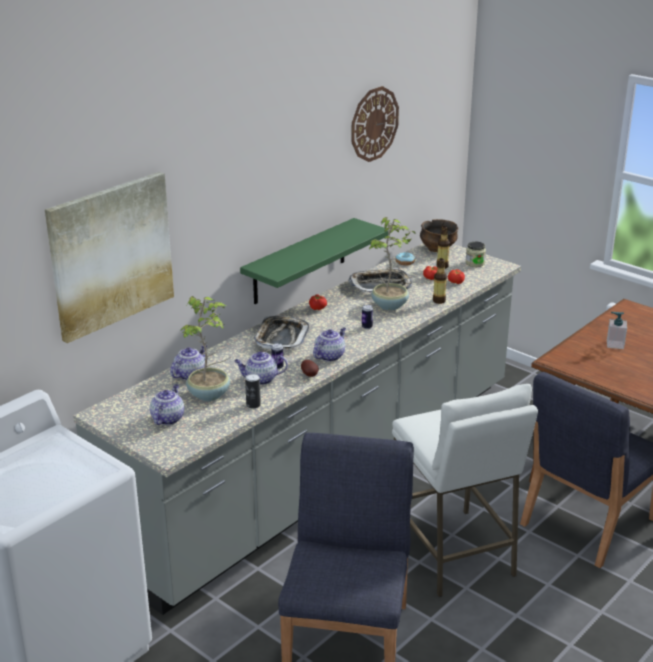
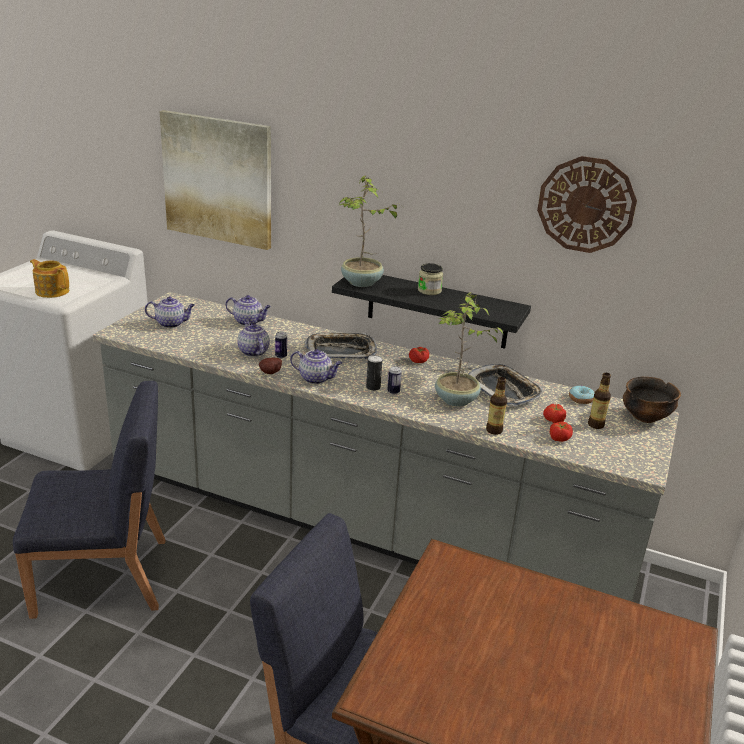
camera: 70 degrees right, 0 degrees up
(69, 475) = (52, 291): none -> teapot
(210, 394) = (217, 334): potted plant -> potted plant (362, 283)
(253, 405) = (205, 354): can -> can (373, 387)
(300, 261) = (437, 309): green shelf -> black shelf
(452, 553) = (252, 636): white stool -> none
(475, 263) = (631, 448): jar -> jar (429, 291)
(615, 344) = (535, 619): soap dispenser -> none

